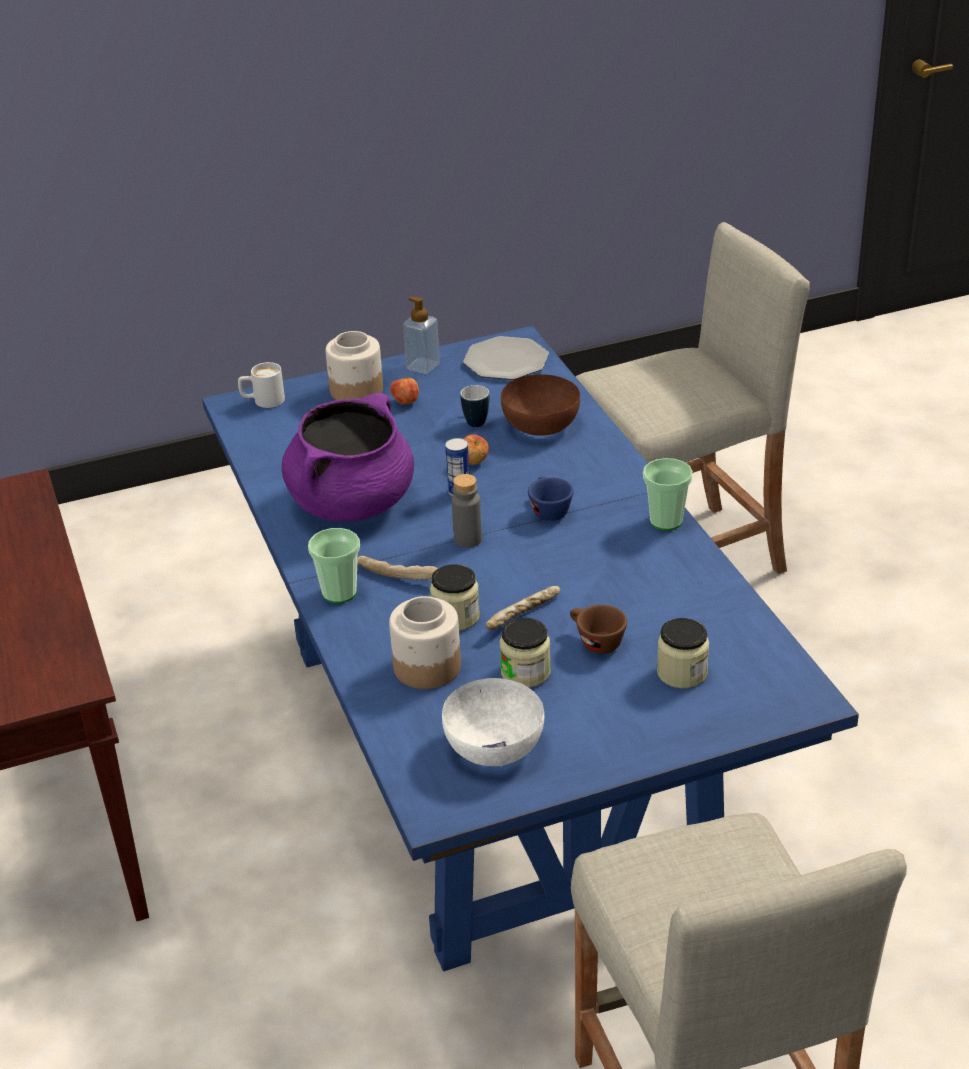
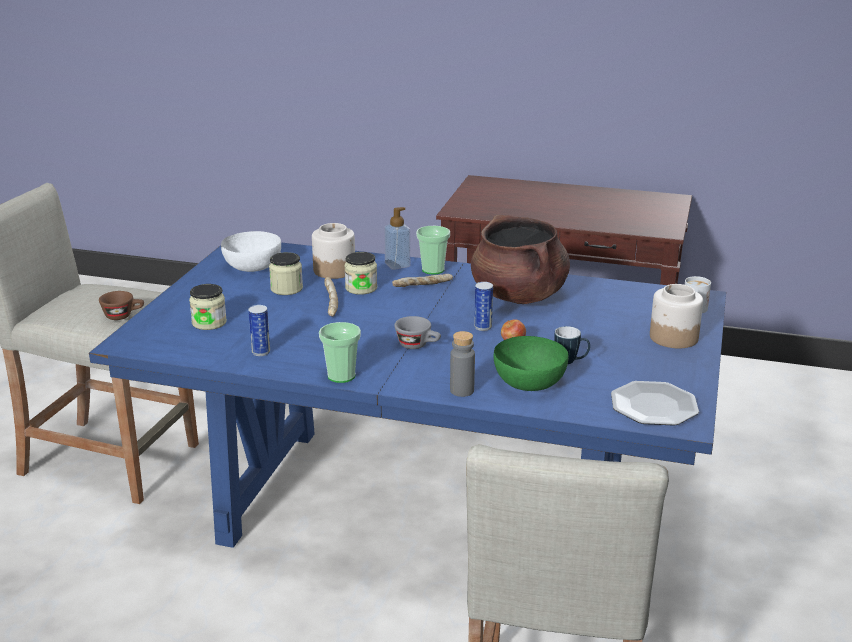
camera: 125 degrees right, 10 degrees down
(352, 503) = (519, 296): purple cooking pot -> brown cooking pot
(405, 402) = (632, 348): apple -> none
(423, 366) = (685, 371): soap dispenser -> soap dispenser (397, 265)
(468, 539) = (426, 313): grey bottle -> grey bottle (462, 390)
(539, 425) = (530, 382): brown bowl -> green bowl
(548, 510) = (418, 345): blue cup -> grey cup
(595, 642) = (275, 312): brown cup -> brown cup (123, 316)
(691, 594) = (261, 352): none -> can

